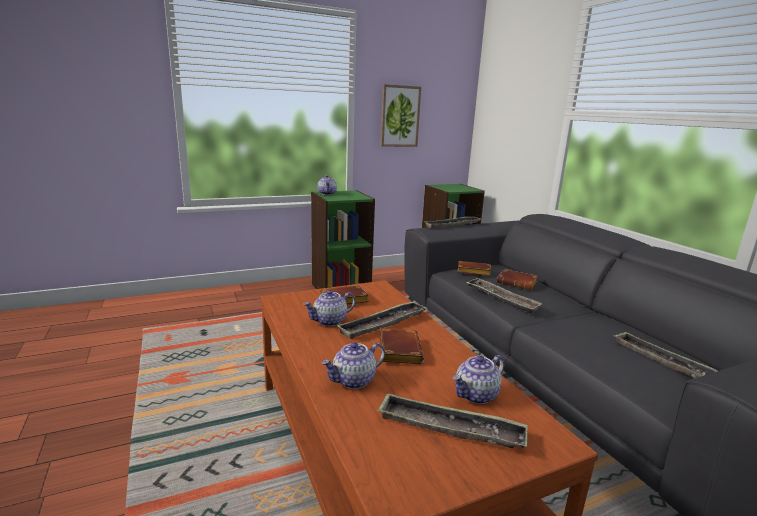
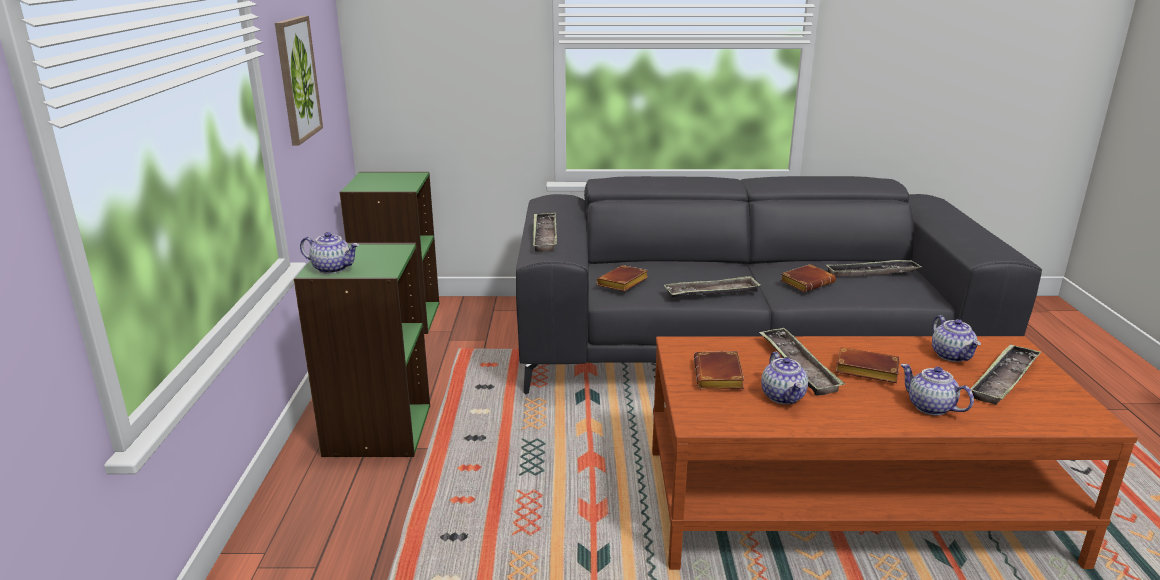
camera: 65 degrees left, 5 degrees up
(354, 381) = (930, 407): teapot -> teapot turned 150 degrees clockwise
(518, 283) = (674, 271): brown book -> brown book (806, 282)

